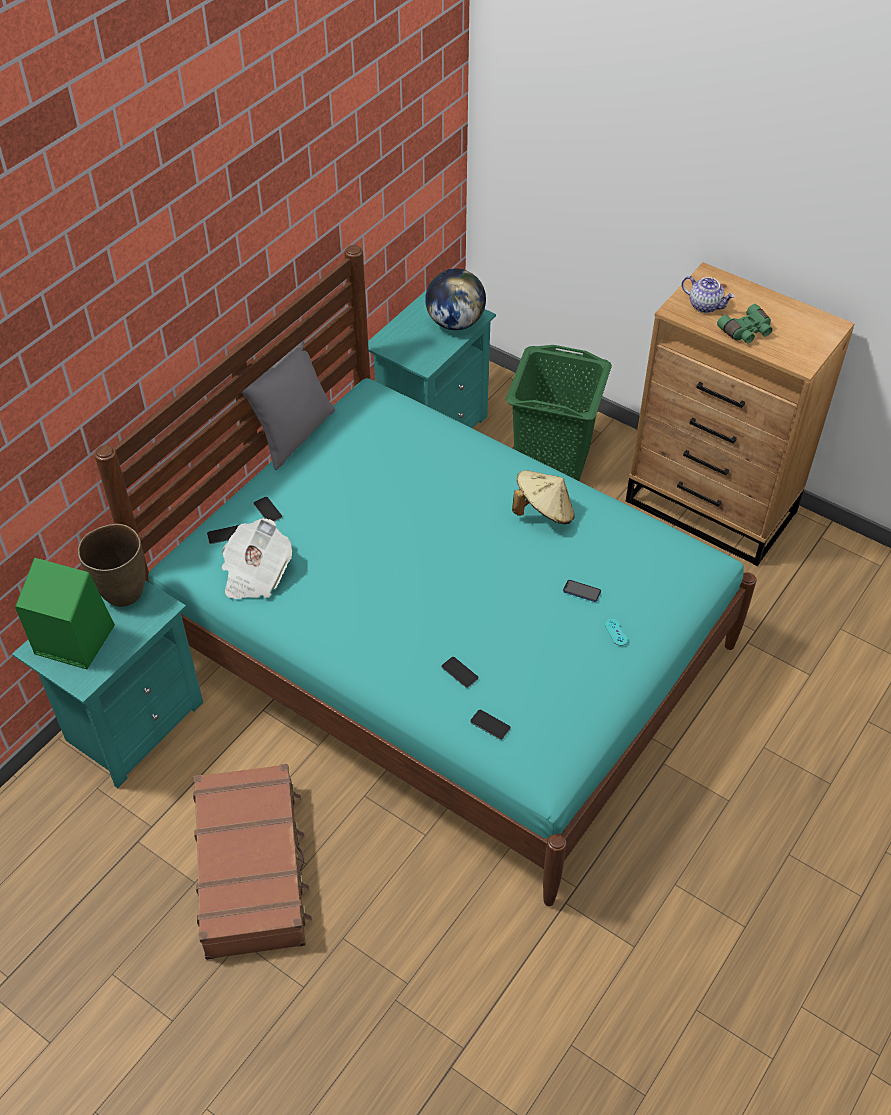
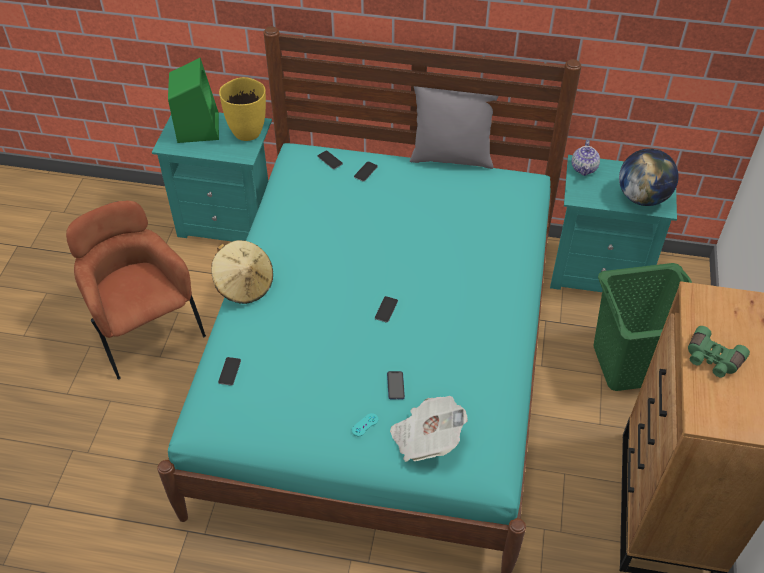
camera: 65 degrees right, 0 degrees up
(122, 592) = (247, 132): brown vase -> yellow vase
(252, 869) = (145, 329): brown suitcase -> brown armchair
(255, 574) = (303, 189): newspaper -> newspaper (426, 438)
(459, 672) = (270, 334): phone -> phone (386, 309)
(543, 512) = (468, 331): beige hat -> beige hat (244, 284)
(705, 305) = (723, 316): teapot -> teapot (584, 168)

